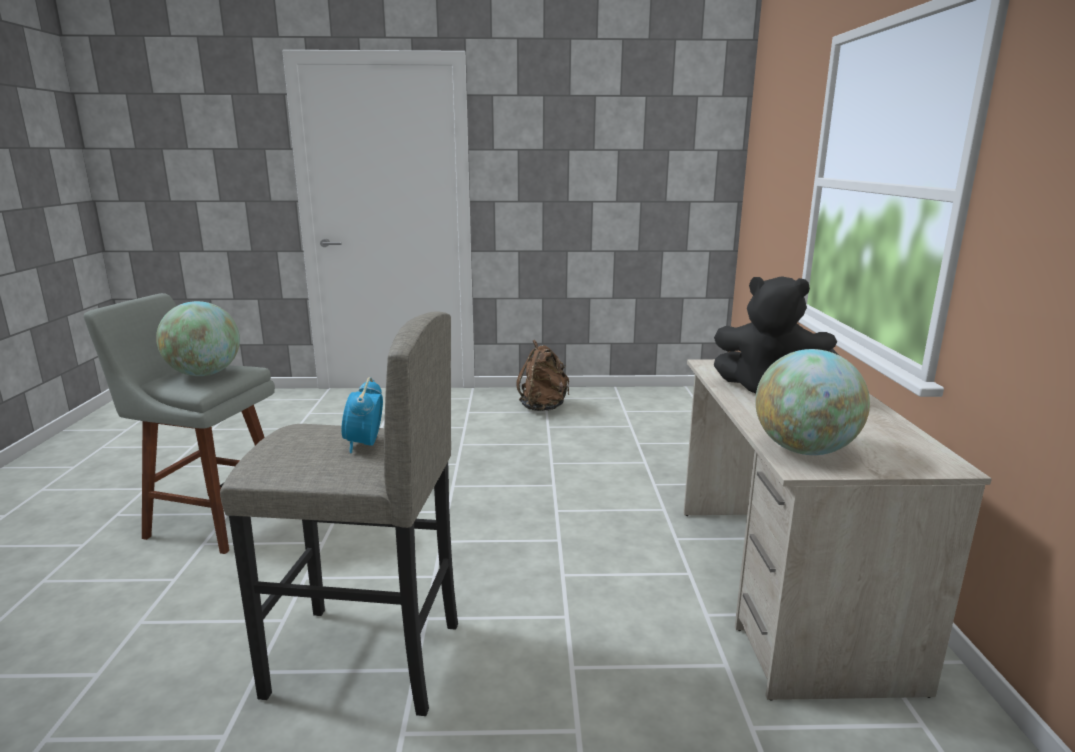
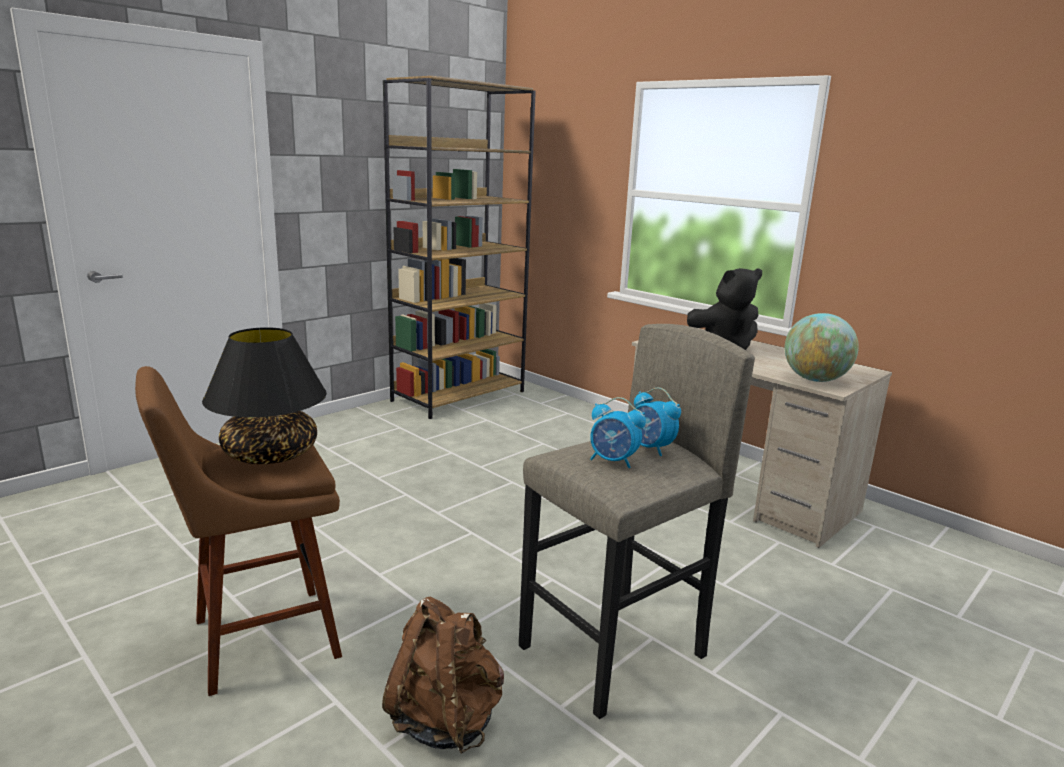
camera: 45 degrees left, 0 degrees up
(204, 374) = (270, 454): globe -> black table lamp
(211, 520) = (257, 640): grey stool -> brown stool
(307, 443) = (613, 461): none -> alarm clock
(543, 407) = (391, 424): brown backpack -> brown backpack (445, 720)
(643, 399) = (459, 396): none -> brown bookcase

